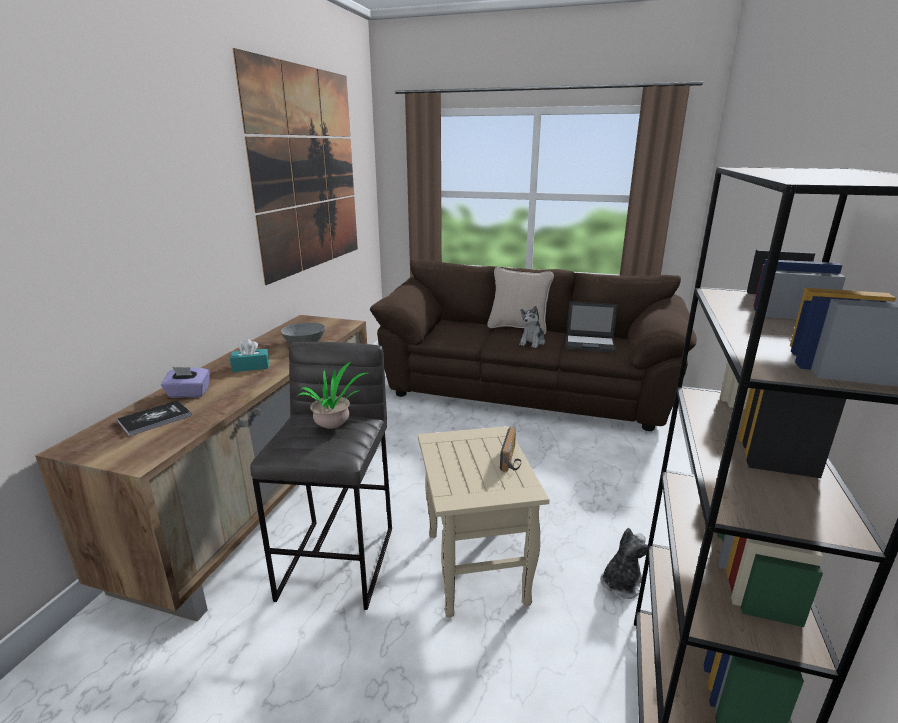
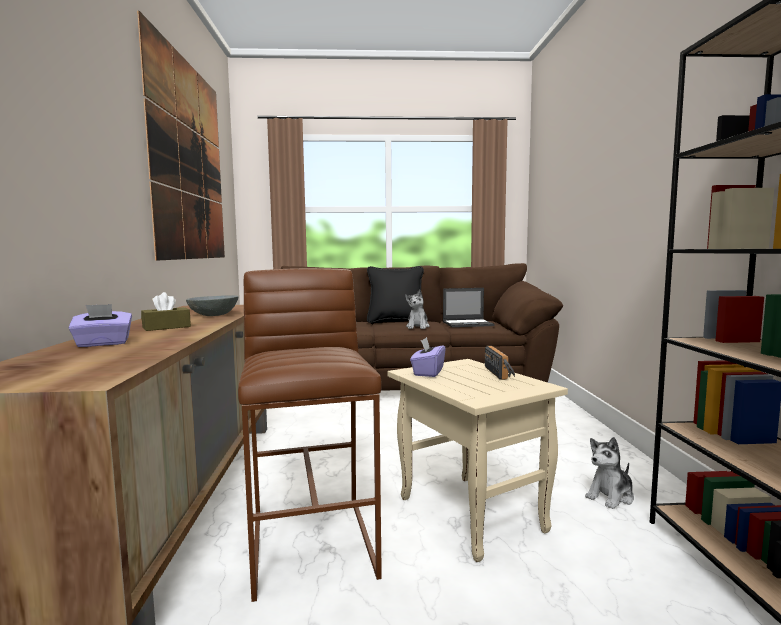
camera: 20 degrees left, 15 degrees down
(155, 419) = (74, 358): book -> none
(251, 367) = (166, 327): turquoise tissue box -> brown tissue box
(335, 426) = (321, 349): potted plant -> none
(339, 561) = (313, 542): grey stool -> brown stool
(448, 444) = (428, 372): none -> purple tissue box
(518, 328) = (395, 321): beige pillow -> black pillow
(621, 583) = (610, 496): plush toy -> plush toy turned 150 degrees counterclockwise

